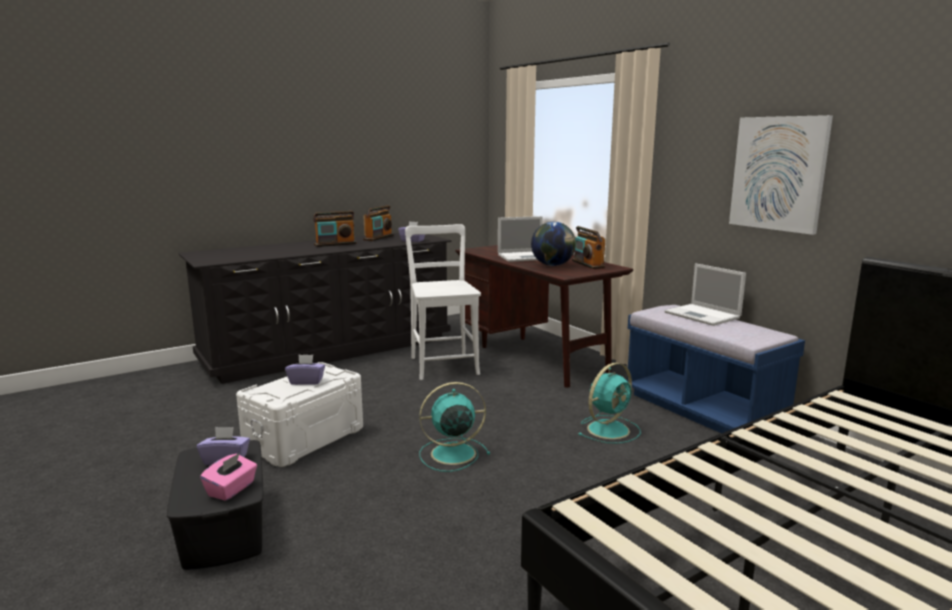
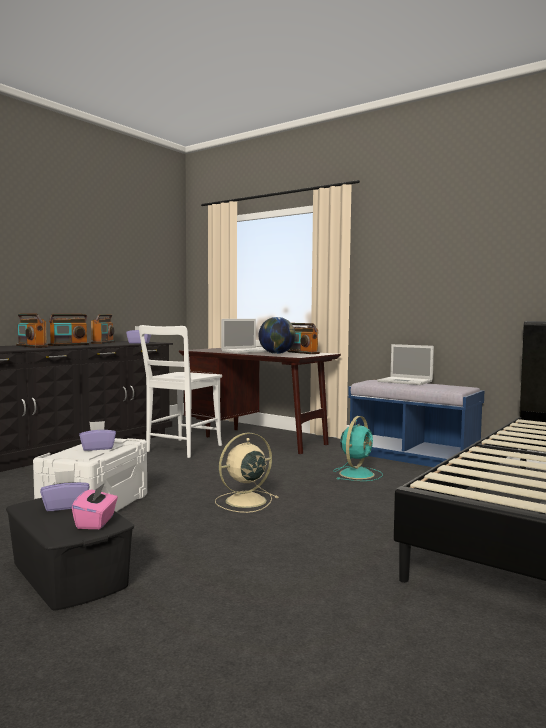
camera: 20 degrees left, 10 degrees down
(294, 248) = (31, 346): none -> radio
(443, 364) = (181, 449): white chair -> white chair turned 120 degrees counterclockwise
(451, 454) = (244, 501): turquoise fan -> beige fan
(778, 173) = (451, 270): picture -> none

